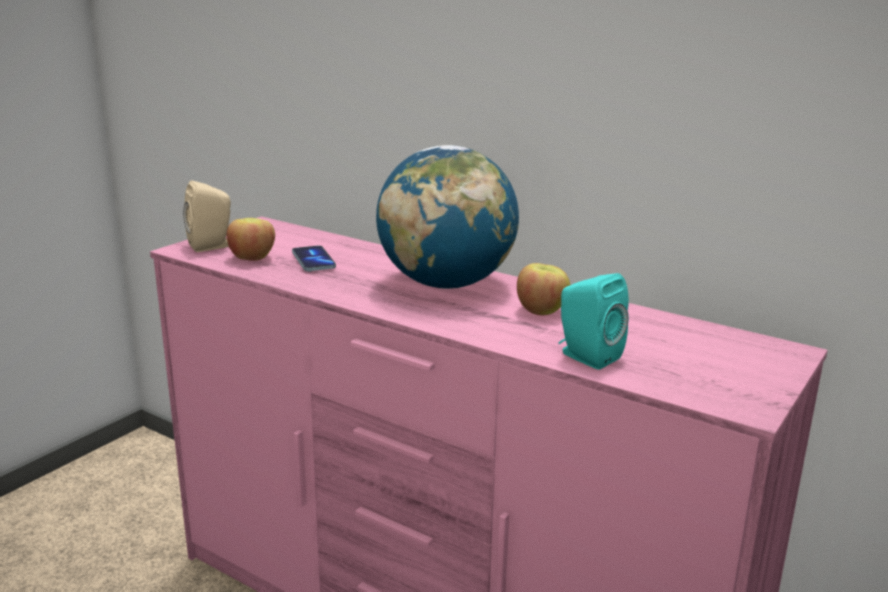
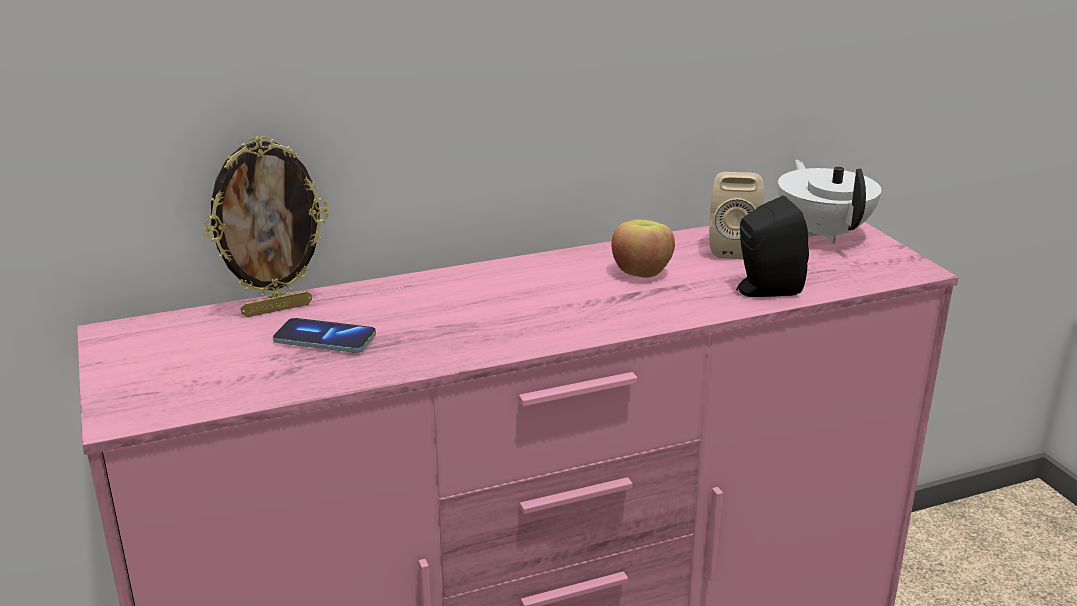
camera: 55 degrees left, 5 degrees up
(213, 246) = (150, 390): beige speaker -> beige speaker (731, 248)
(252, 258) = (249, 374): apple -> none
(334, 242) = (277, 308): none -> picture frame
(446, 284) = (511, 290): globe -> none
(586, 356) = (764, 290): turquoise speaker -> black speaker
(747, 355) = (823, 233): none -> white teapot

